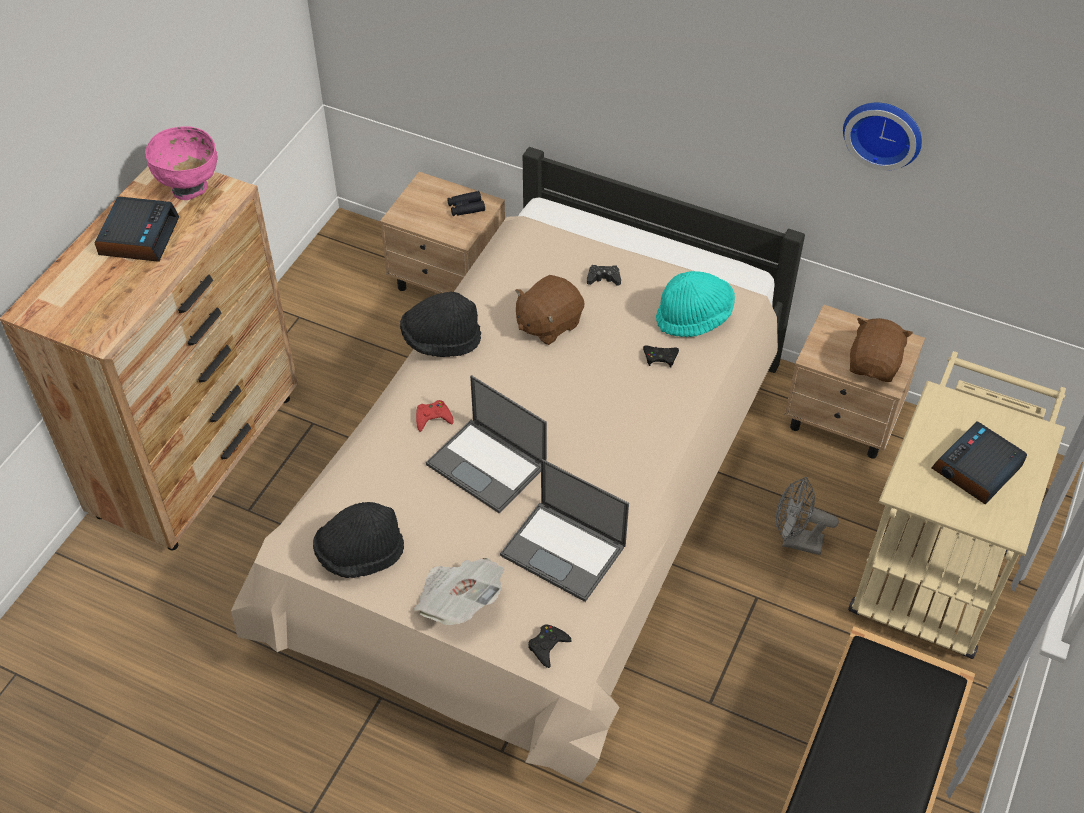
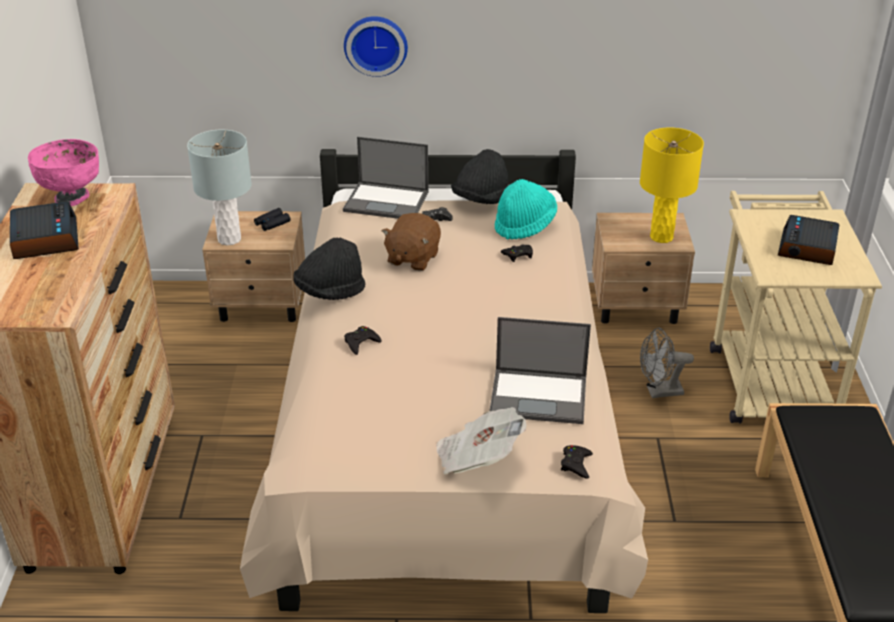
camera: 25 degrees left, 15 degrees down
(360, 554) = (365, 453): black hat -> black hat (481, 200)
(412, 215) = (229, 239): none -> grey table lamp
(433, 418) = (361, 343): red game controller -> black game controller
(488, 465) = (432, 360): laptop -> laptop (387, 201)
(874, 365) = (661, 237): brown plush toy -> yellow table lamp
(884, 132) = (627, 35): wall clock -> wall clock (376, 44)

